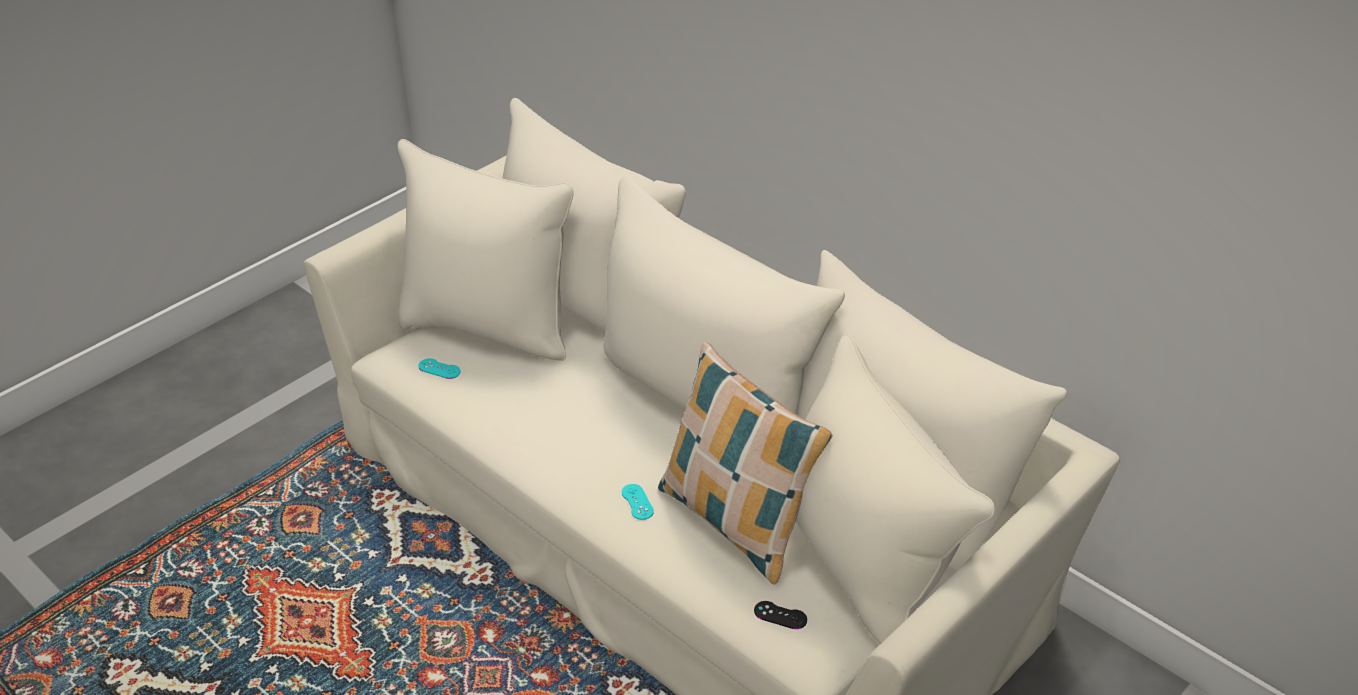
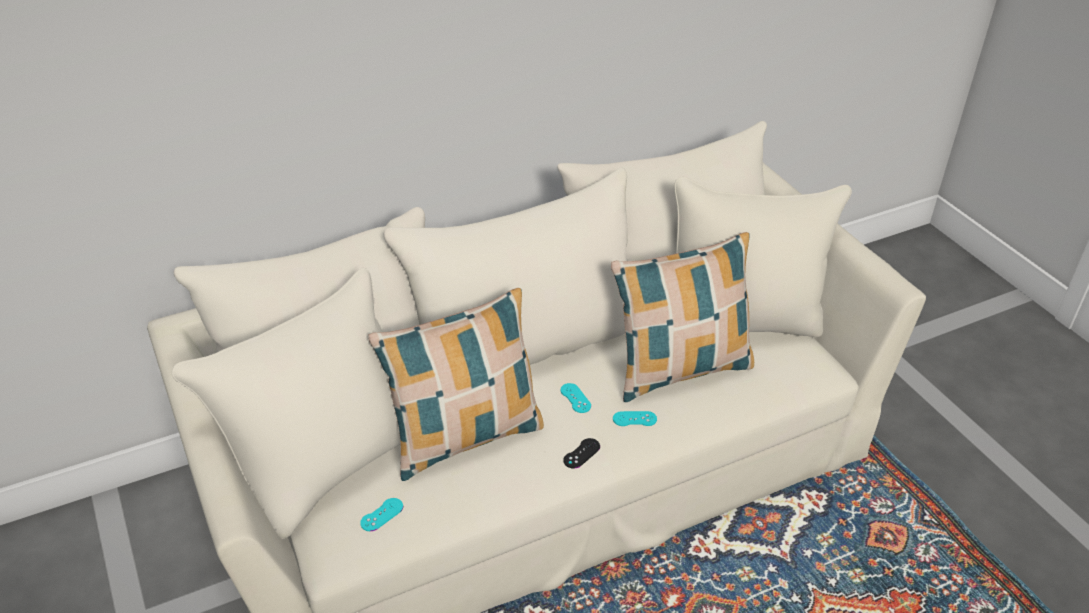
camera: 70 degrees left, 0 degrees up
(553, 390) = (464, 437): none -> pillow
(646, 451) = (575, 398): none -> turquoise game controller
(780, 615) = (782, 374): black game controller -> black game controller (581, 453)

